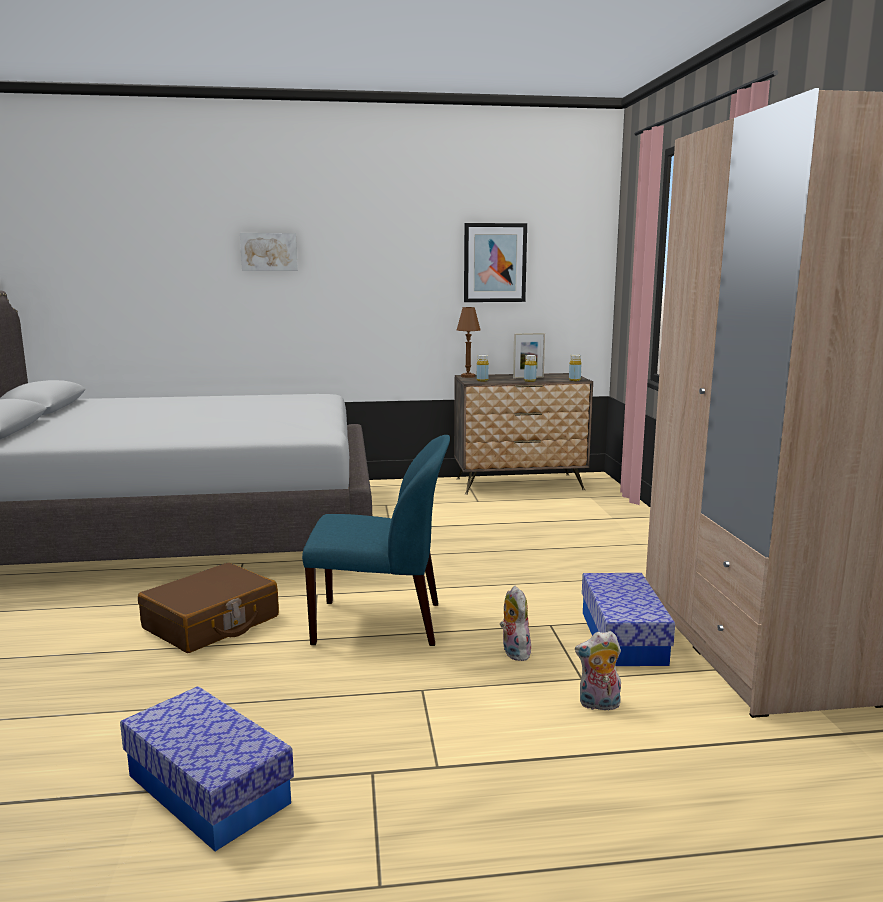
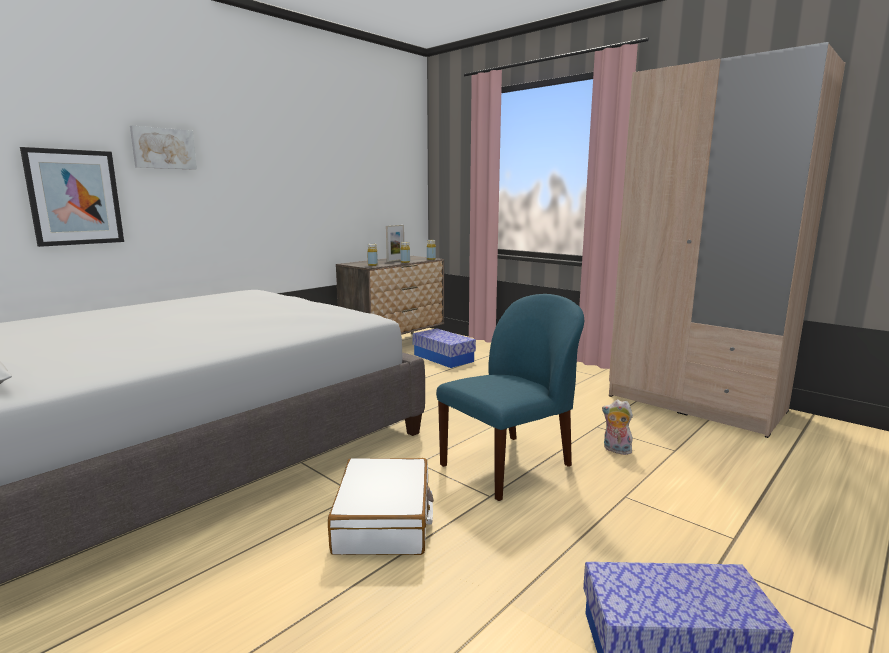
camera: 40 degrees left, 0 degrees up
(211, 623) = (384, 521): brown suitcase -> white suitcase
(468, 376) = (351, 264): brown table lamp -> none
(494, 263) = (356, 169): picture -> picture (74, 197)
(598, 705) = (712, 461): plush toy -> none
(623, 637) = (641, 420): storage box -> storage box (443, 358)

